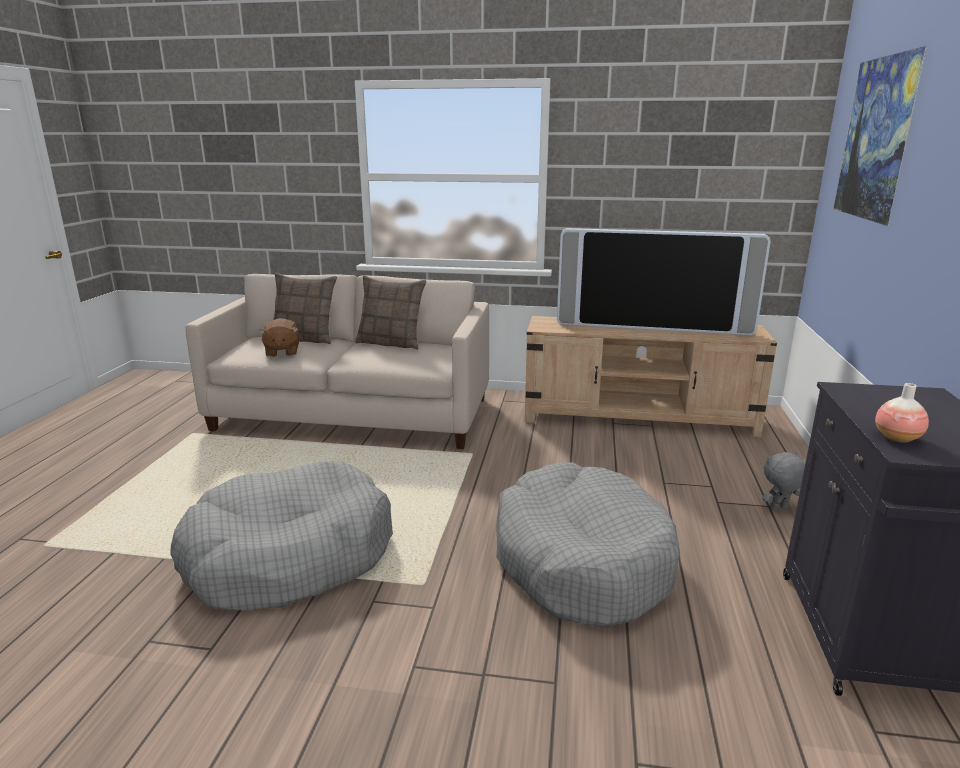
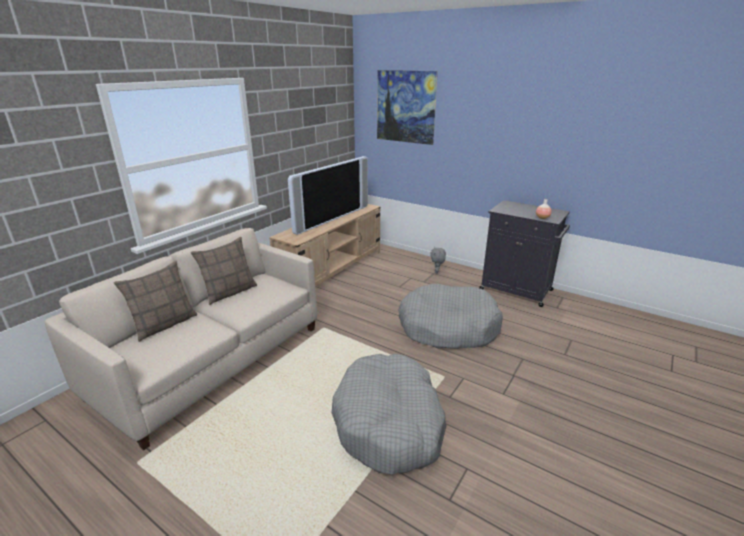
camera: 65 degrees left, 5 degrees up
(282, 352) = (185, 339): brown plush toy -> none

